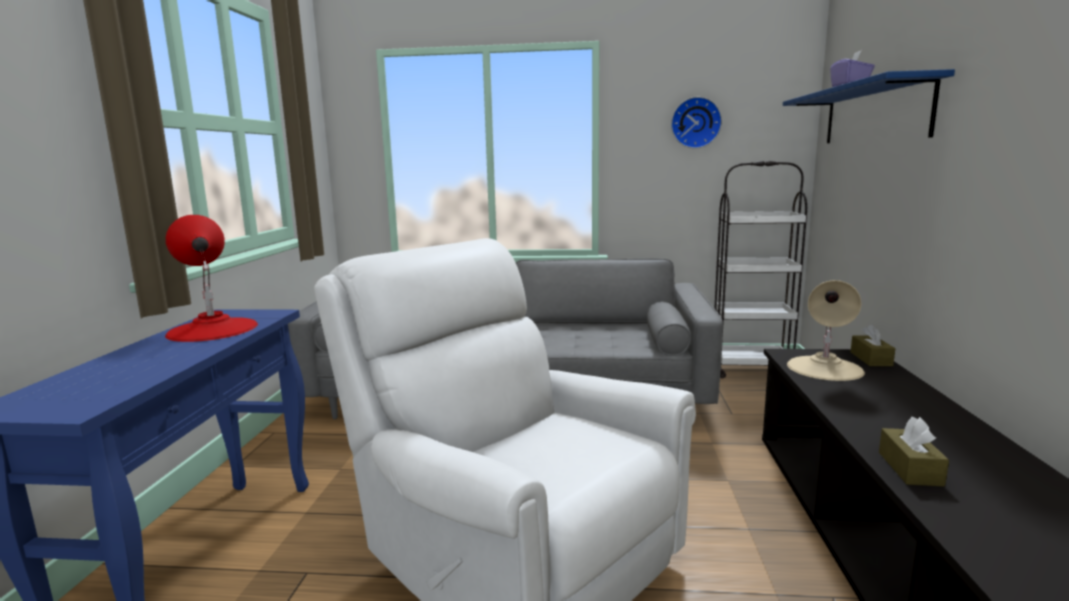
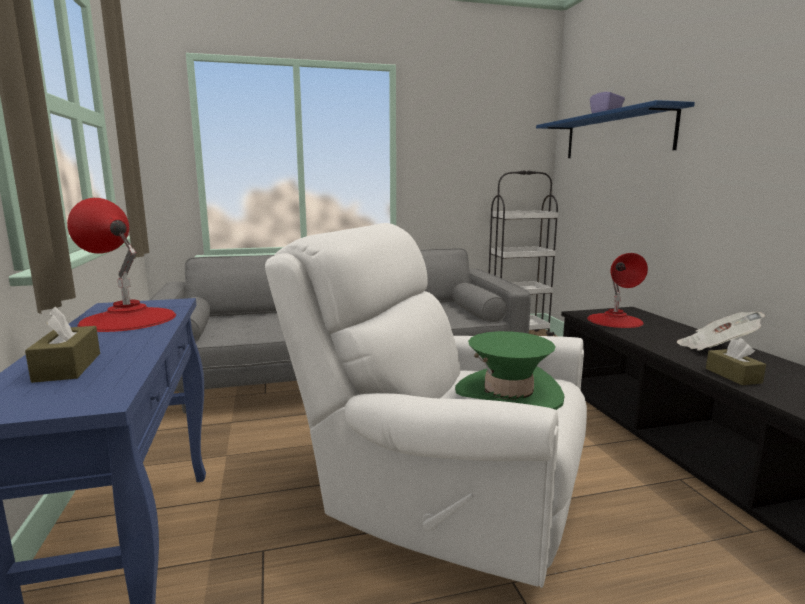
camera: 20 degrees left, 0 degrees up
(564, 450) = (508, 393): none -> green hat
(695, 123) = (471, 139): wall clock -> none
(825, 368) = (615, 320): beige table lamp -> red table lamp
(871, 359) = (636, 312): brown tissue box -> brown tissue box (68, 367)
(932, 425) = (716, 348): none -> newspaper

